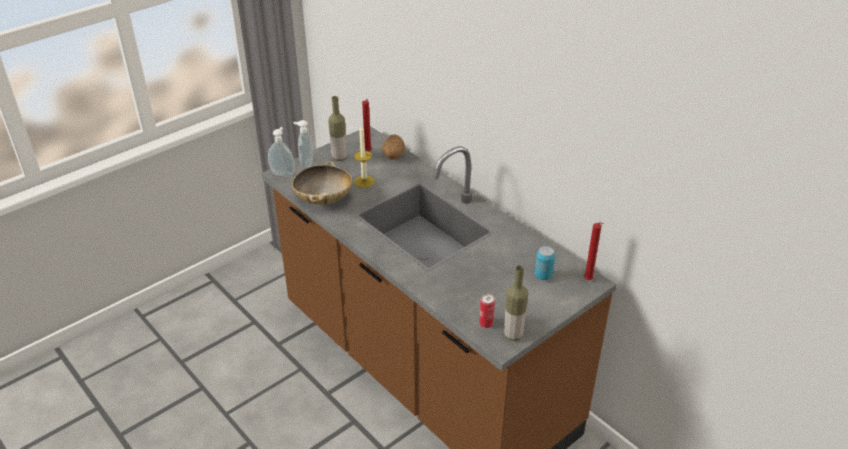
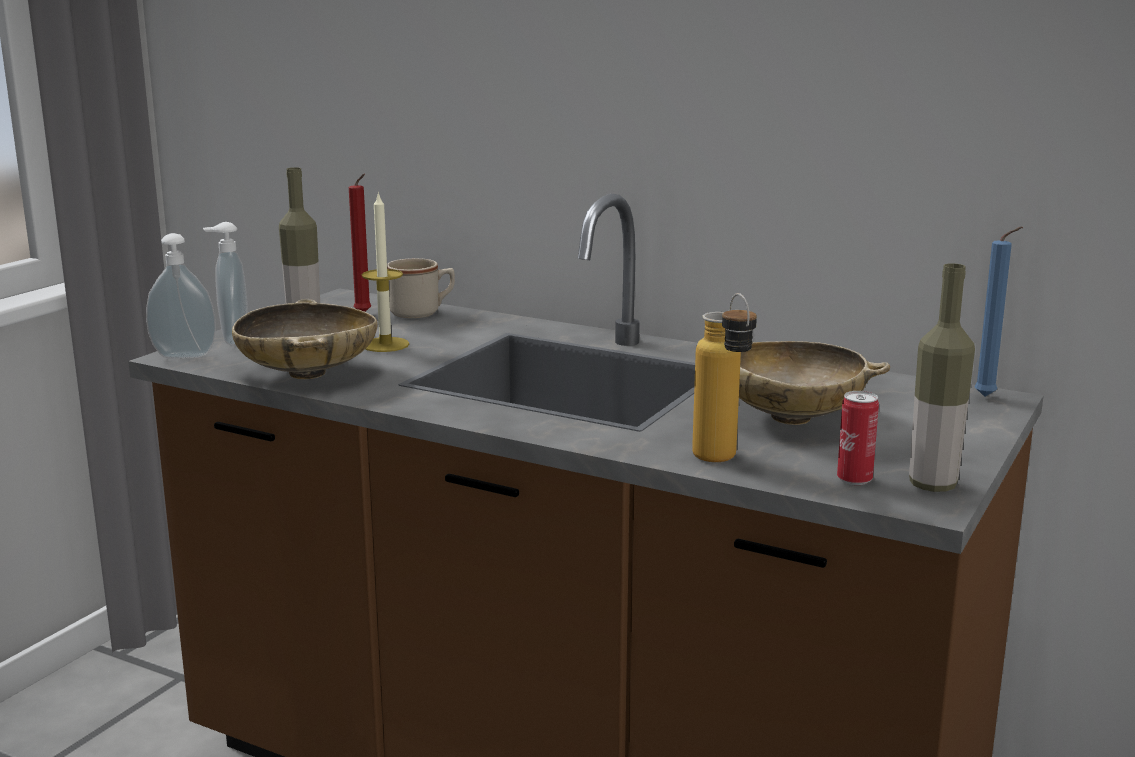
camera: 20 degrees left, 20 degrees down
(393, 156) = (422, 312): potato -> beige mug
(444, 300) = (722, 462): none -> bottle
(493, 276) = (791, 418): none -> beige bowl
(543, 276) = (892, 404): can -> none
(589, 281) = (988, 397): red candle -> blue candle

